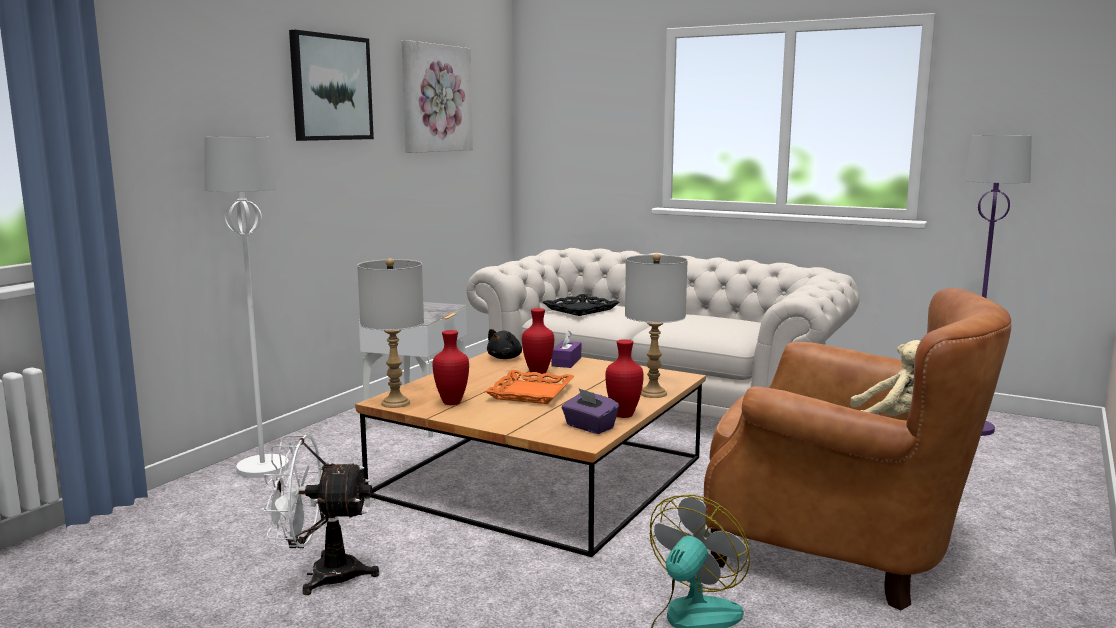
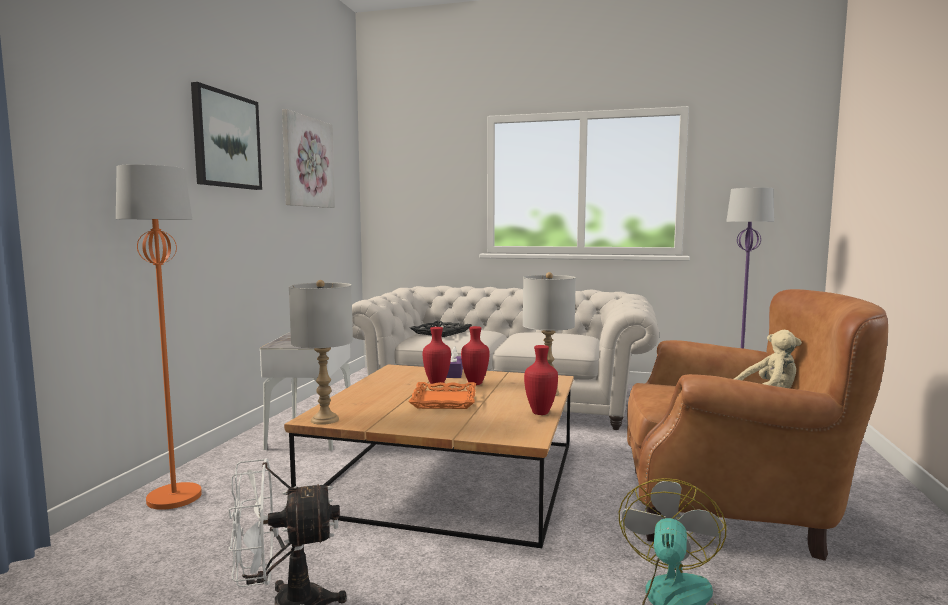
camera: 15 degrees left, 5 degrees down
(263, 467) = (174, 497): white floor lamp -> orange floor lamp
(451, 403) = (378, 415): red vase -> red vase (475, 384)
(506, 358) = (398, 374): black plush toy -> none
(589, 427) = (521, 425): purple tissue box -> none

